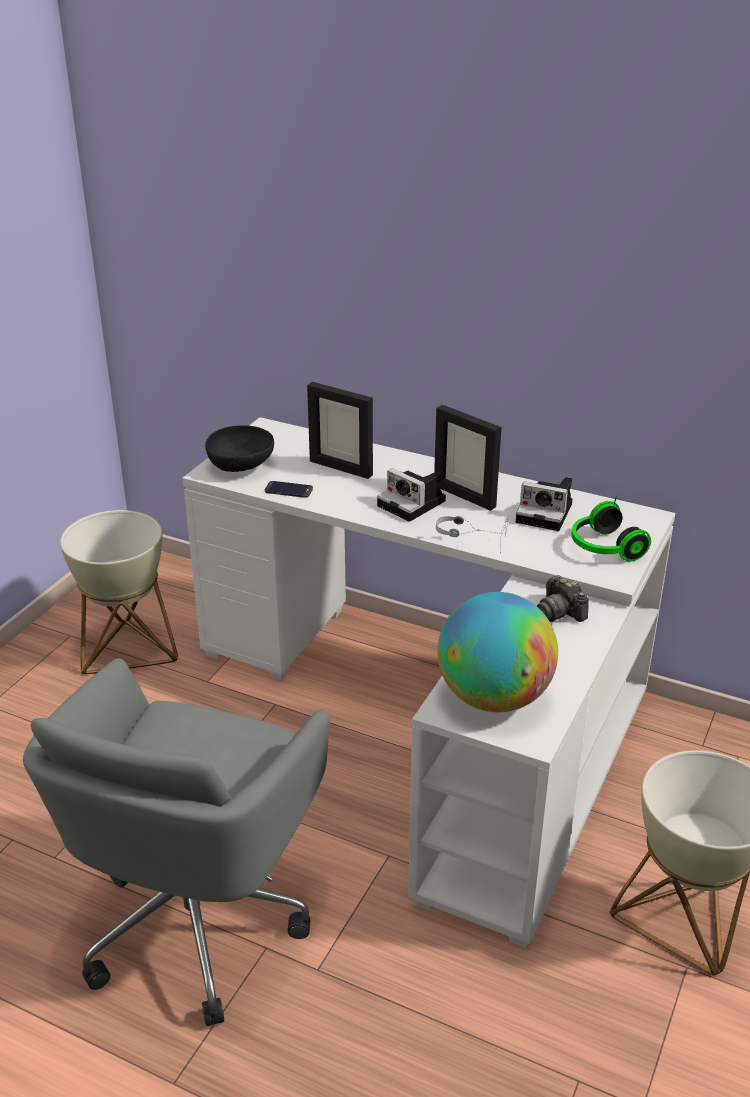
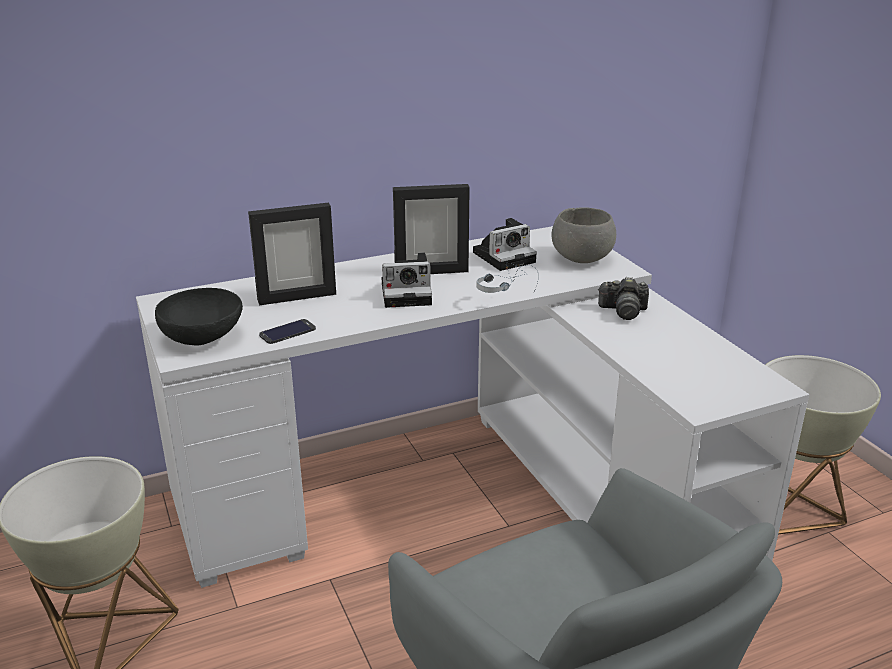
camera: 50 degrees left, 5 degrees down
(494, 698) = (704, 380): globe -> none
(603, 548) = (581, 259): headphones -> grey bowl

